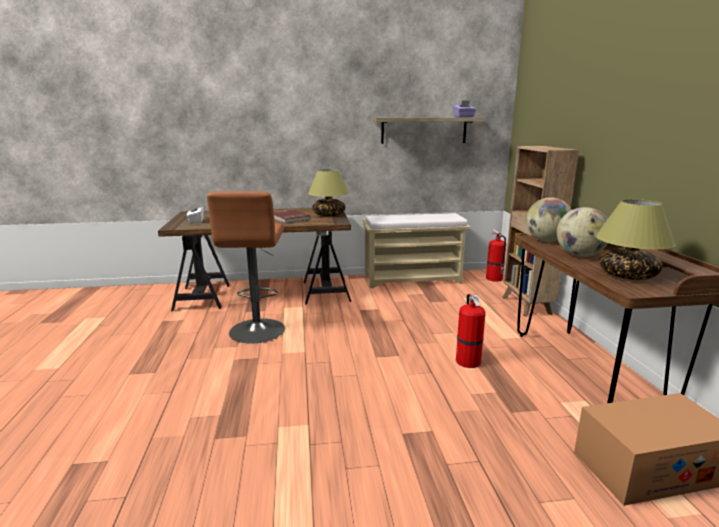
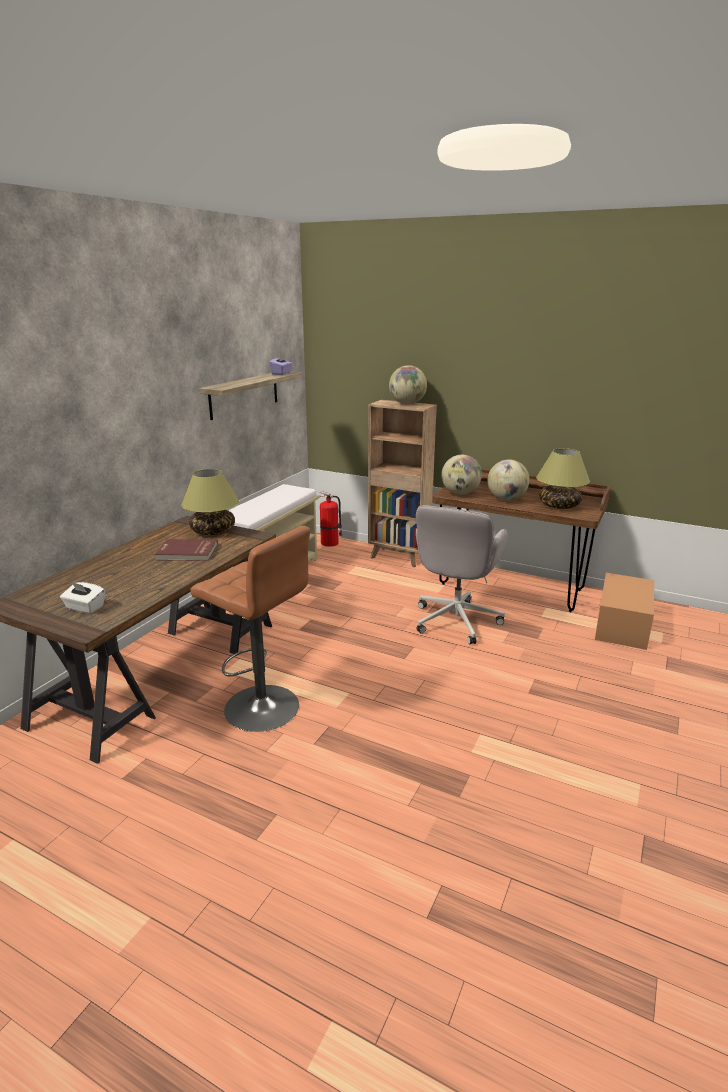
camera: 55 degrees left, 5 degrees up
(467, 360) = (455, 621): fire extinguisher -> grey office chair
(551, 148) = (407, 404): none -> globe

